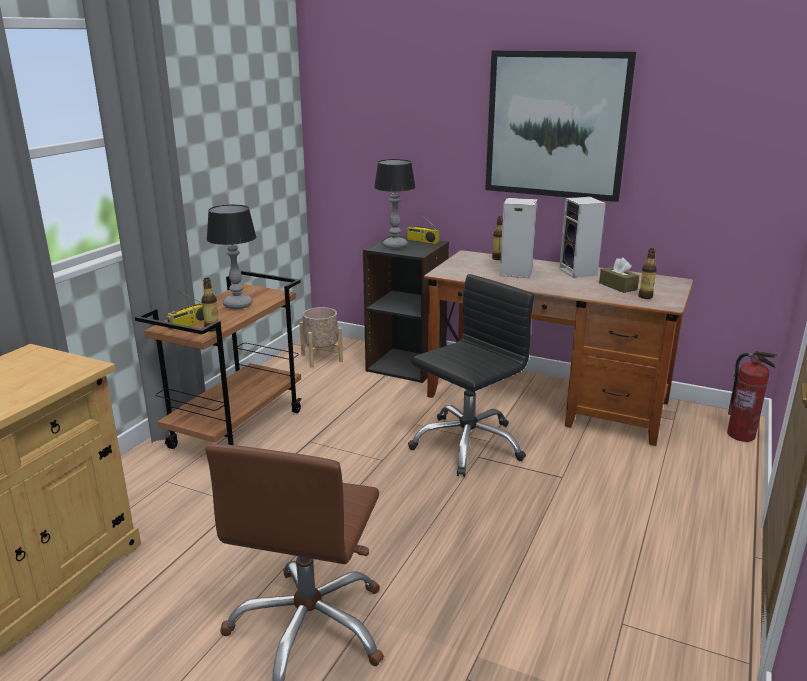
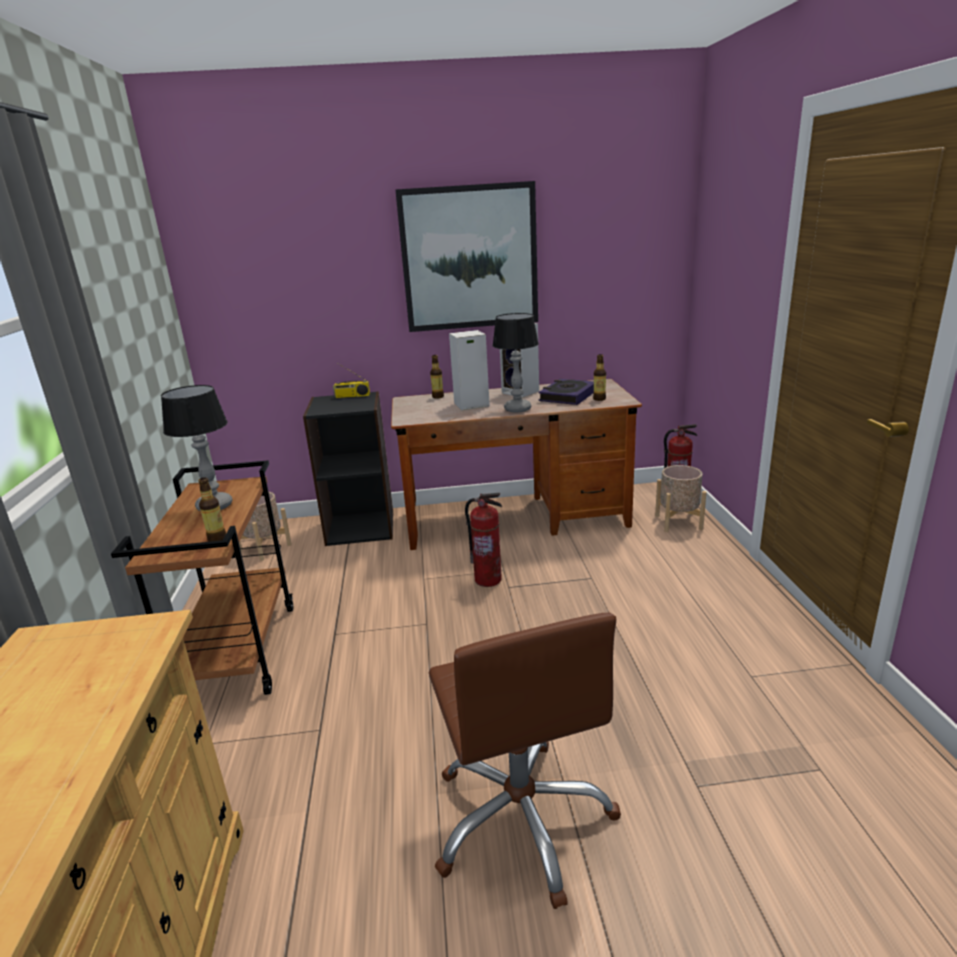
camera: 30 degrees left, 0 degrees up
(189, 324) = (180, 543): radio -> none
(395, 246) = (332, 405): table lamp -> table lamp (517, 409)
(467, 444) = (488, 579): black office chair -> fire extinguisher
(617, 286) = (567, 396): brown tissue box -> book
(715, 458) = (678, 522): none -> beige planter

